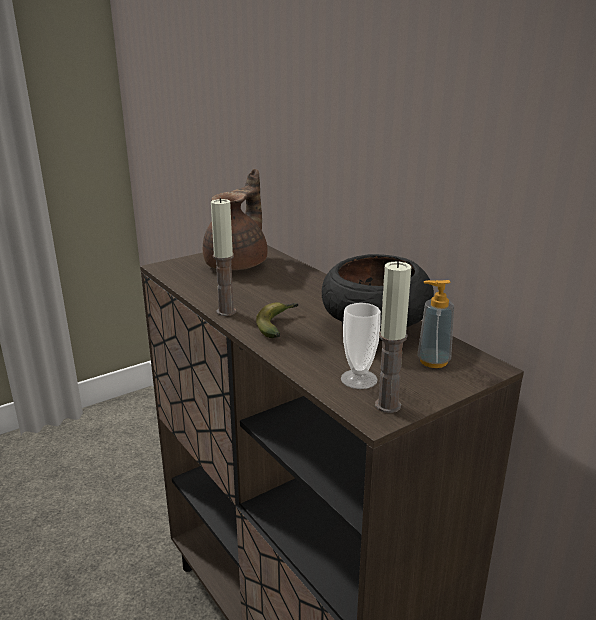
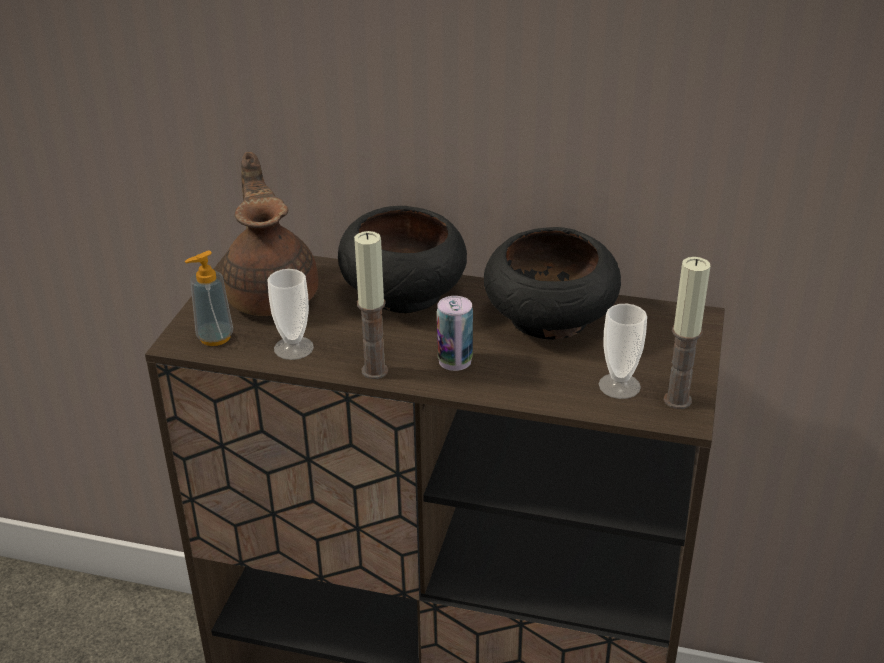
camera: 40 degrees left, 10 degrees up
(206, 287) = (293, 348): none -> cup
(277, 324) = (455, 361): banana -> can
(307, 286) = (404, 293): none -> black bowl
(433, 361) = (649, 333): soap dispenser -> soap dispenser (215, 337)

